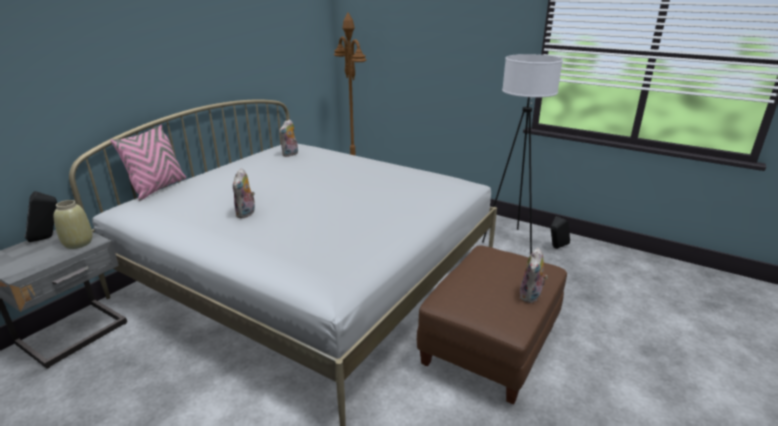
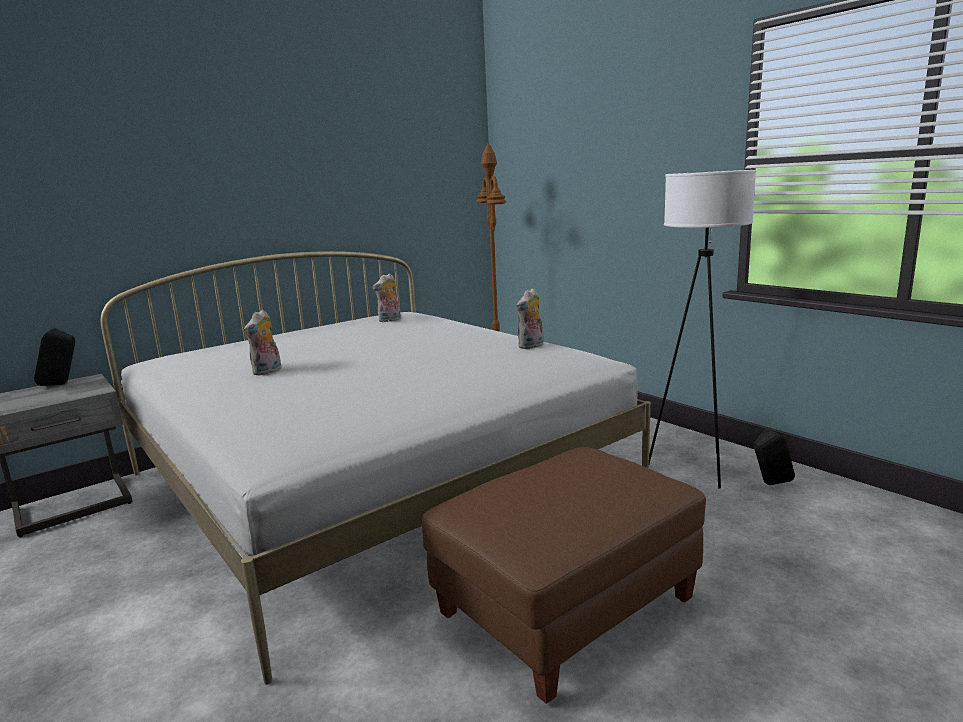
camera: 20 degrees right, 10 degrees down
(78, 243) = (81, 391): beige vase -> none
(158, 188) = (209, 345): pink pillow -> none
(531, 296) = (604, 519): plush toy -> plush toy (531, 346)

